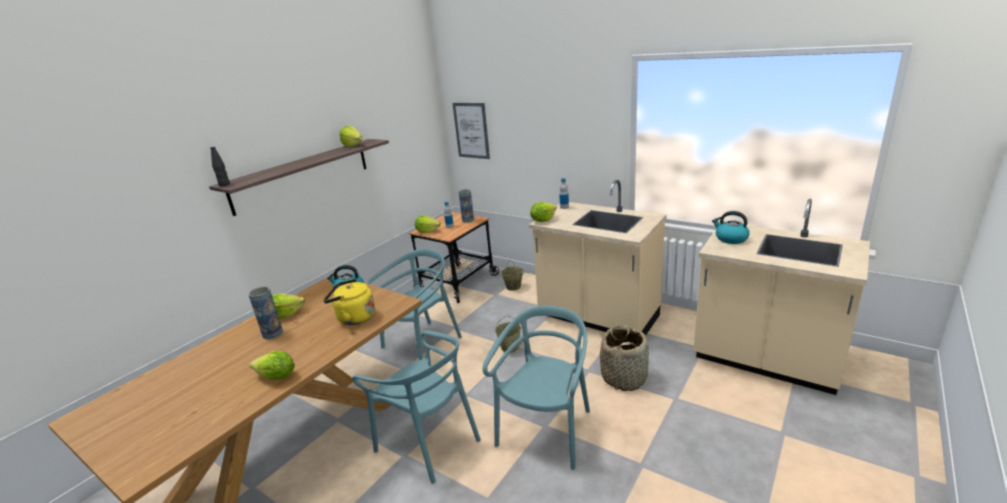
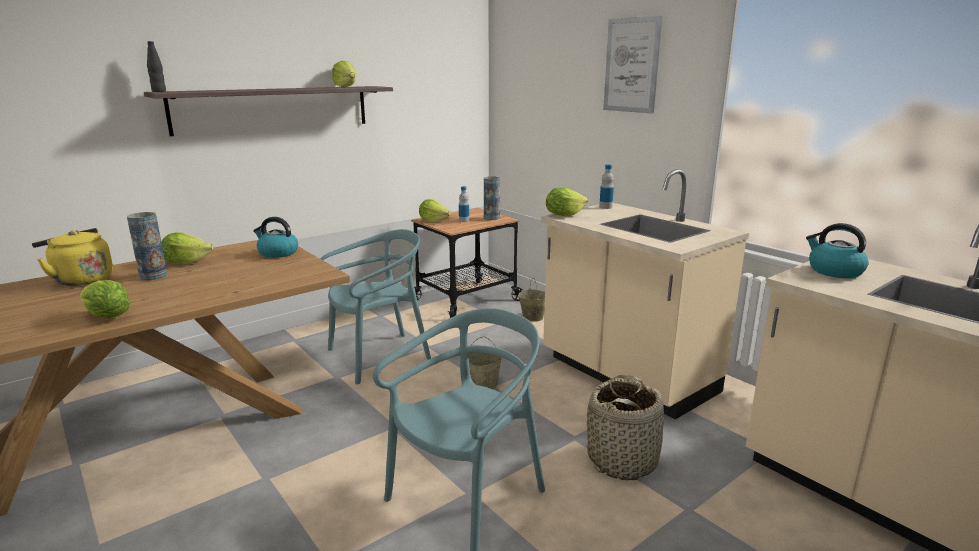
camera: 15 degrees right, 5 degrees down
(354, 318) = (253, 278): yellow kettle -> yellow kettle (81, 279)
(429, 442) = (305, 471): turquoise chair -> none
(471, 130) = (518, 102): picture -> picture (631, 65)

